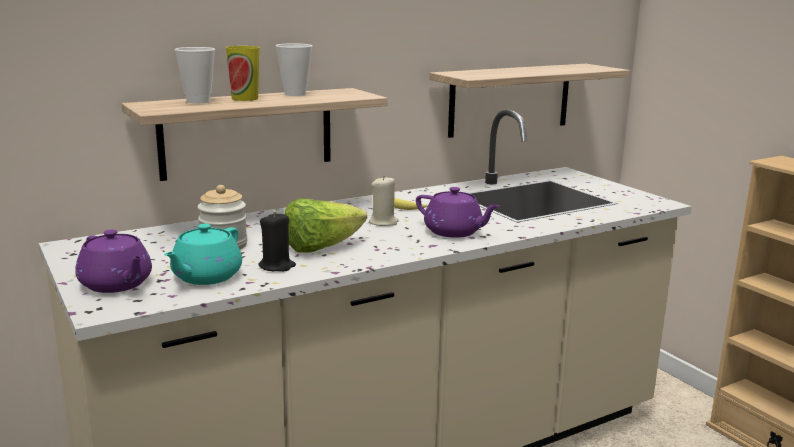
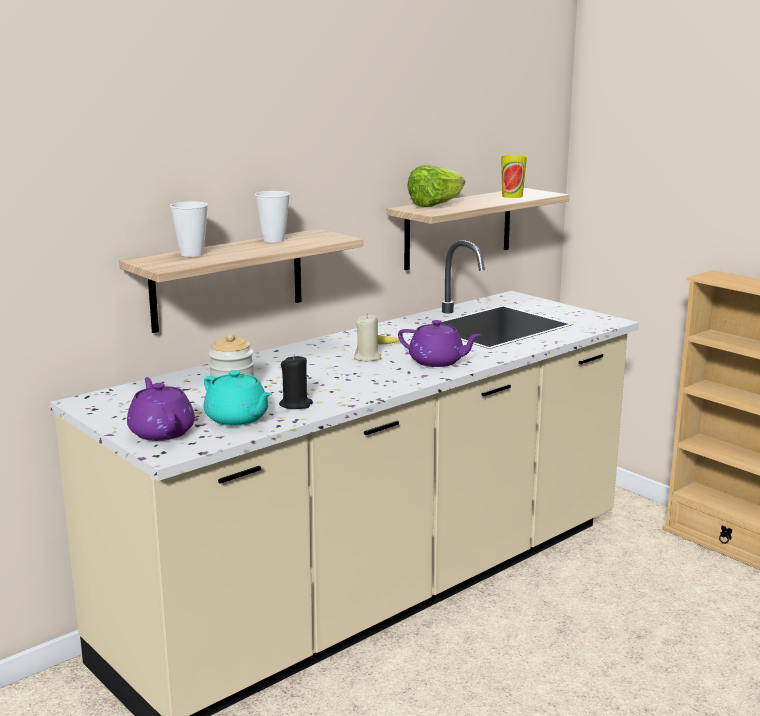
camera: 10 degrees left, 0 degrees up
(116, 284) = (161, 432): purple teapot -> purple teapot turned 150 degrees counterclockwise
(205, 277) = (238, 419): turquoise teapot -> turquoise teapot turned 60 degrees counterclockwise
(245, 98) = (232, 248): cup -> cup (512, 196)
(321, 248) = (325, 385): lettuce -> lettuce (436, 205)

